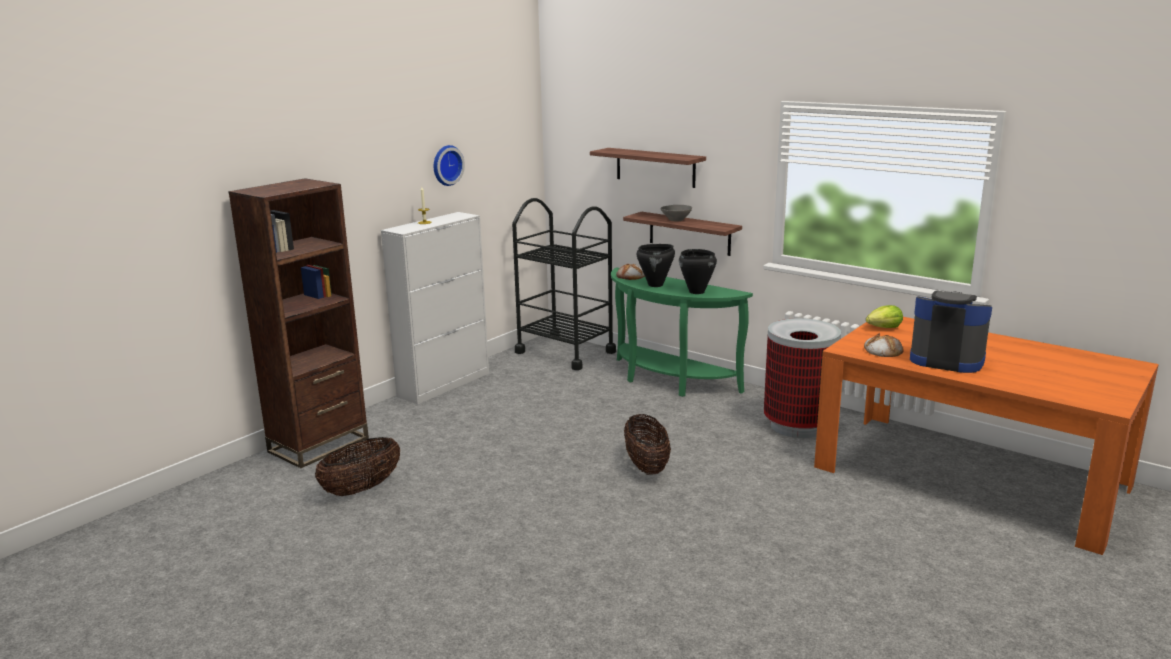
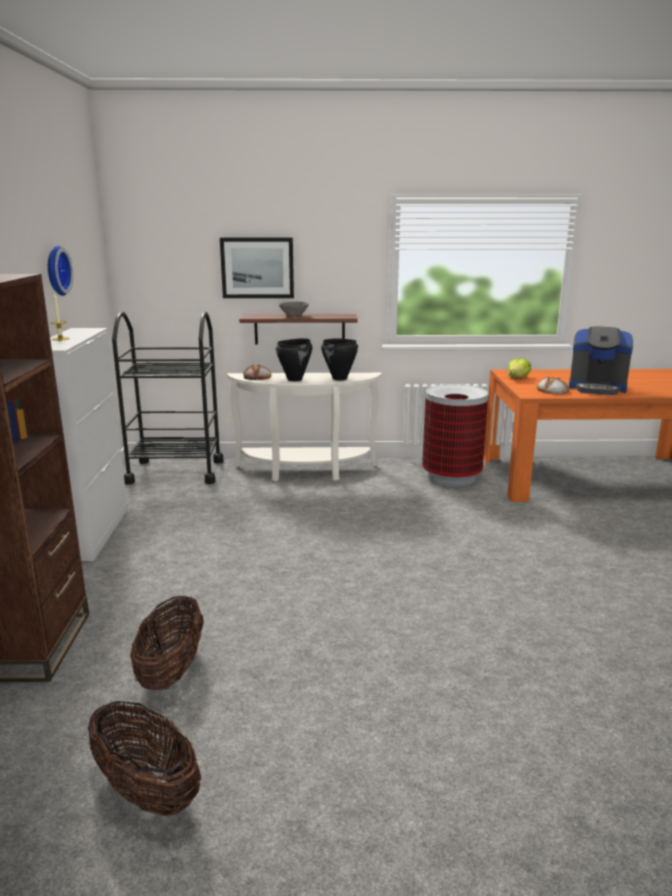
camera: 40 degrees left, 0 degrees up
(646, 466) = (404, 541): basket -> basket (147, 791)
(655, 167) = (257, 268): shelf -> picture
(667, 381) = (305, 472): green console table -> white console table
(946, 359) = (597, 388): coffee machine -> coffee machine turned 150 degrees counterclockwise

